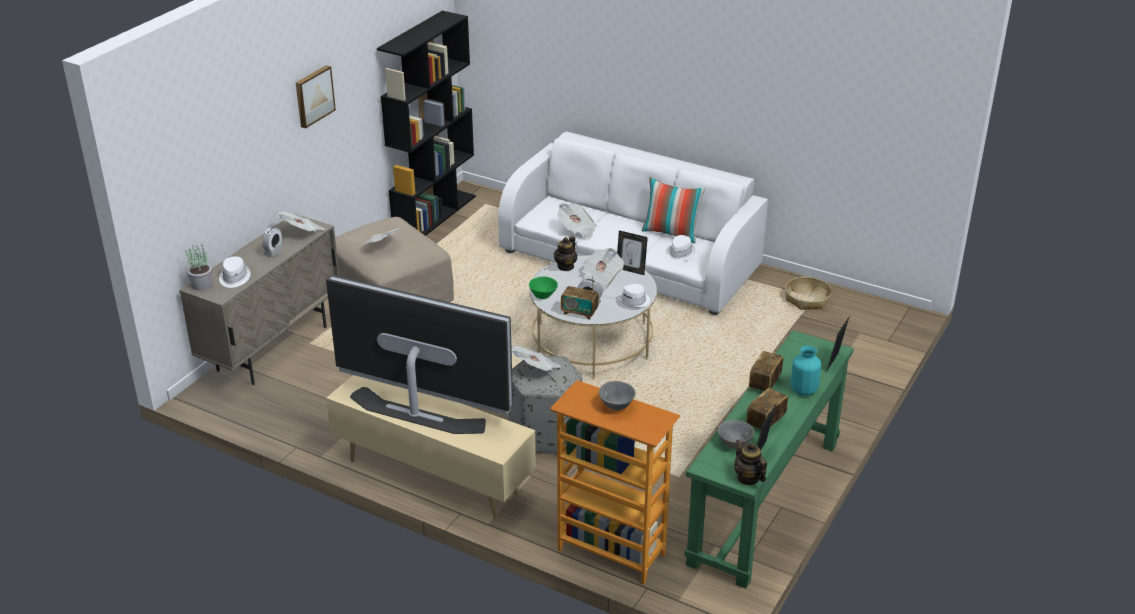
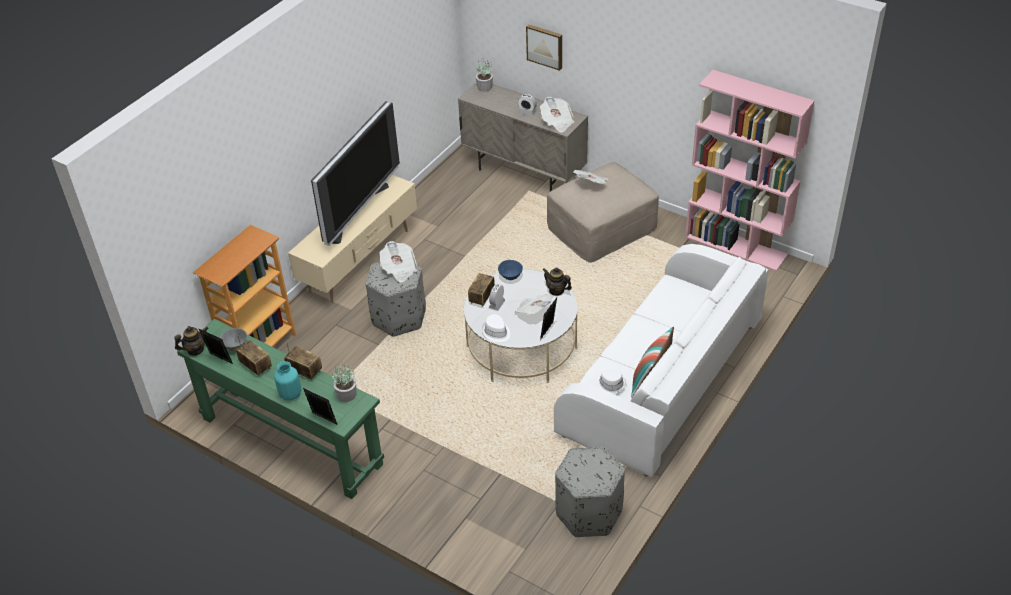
camera: 95 degrees right, 10 degrees up
(234, 277) = (493, 99): white hat -> none
(313, 96) = (631, 53): picture -> picture (545, 46)
(434, 215) = (736, 246): black bookcase -> pink bookcase
(543, 295) = (510, 277): green bowl -> blue bowl
(577, 230) = (652, 312): newspaper -> none
(615, 406) = (242, 255): grey bowl -> none
(792, 350) = (347, 394): none -> potted plant
(807, 299) = (588, 513): basket -> grey ottoman

